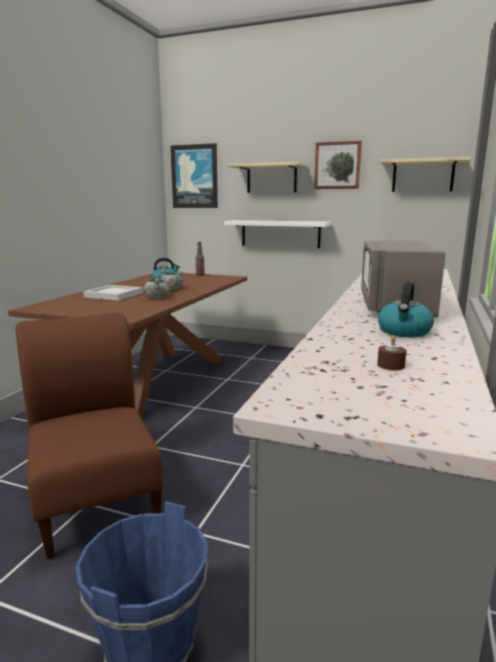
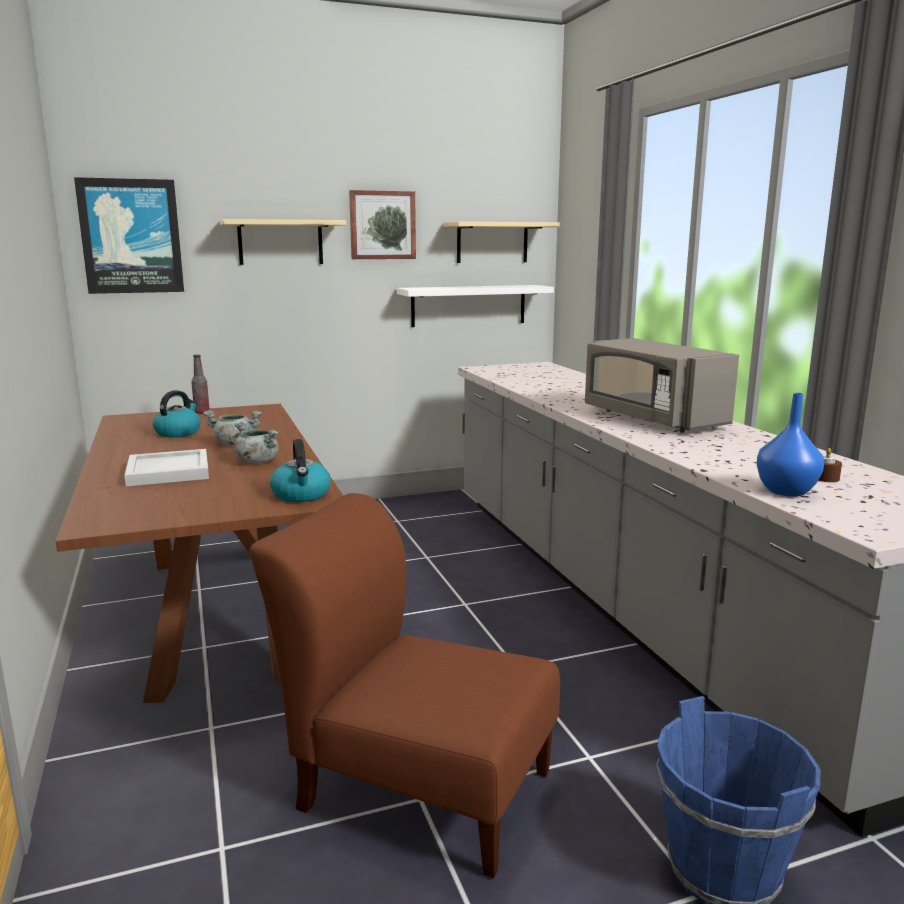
camera: 40 degrees left, 0 degrees up
(280, 234) = (301, 329): white shelf -> white shelf (468, 305)
(319, 364) = (786, 491): none -> blue vase
(404, 332) = (740, 444): kettle -> kettle (301, 495)

